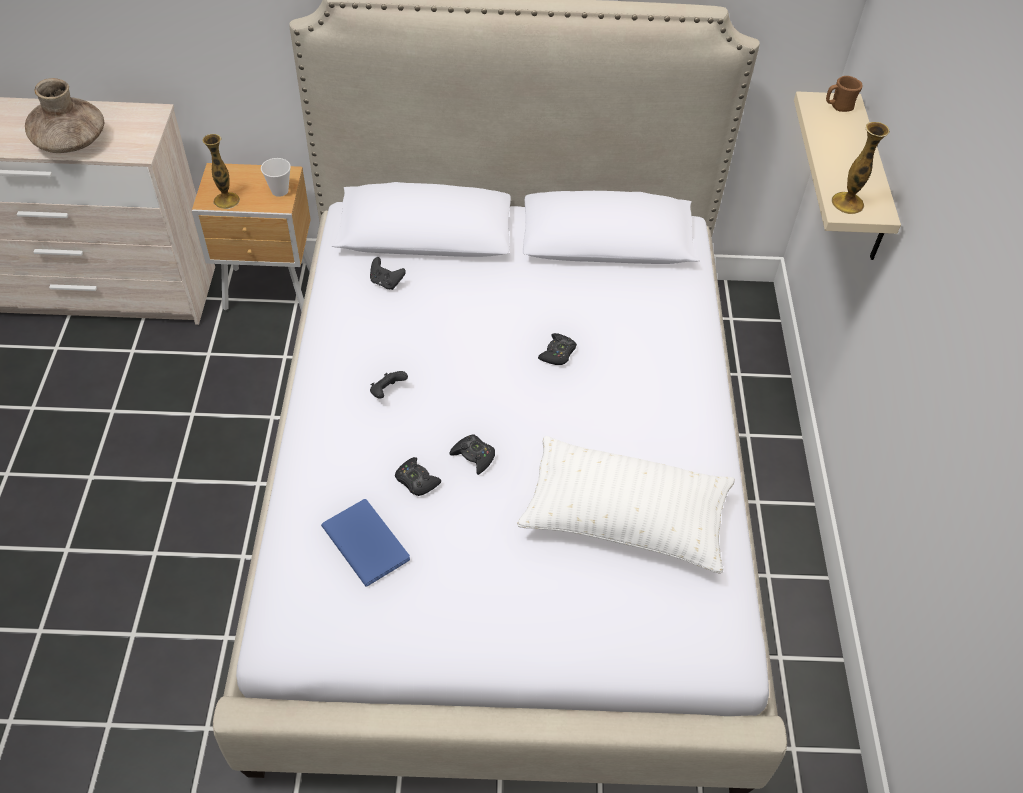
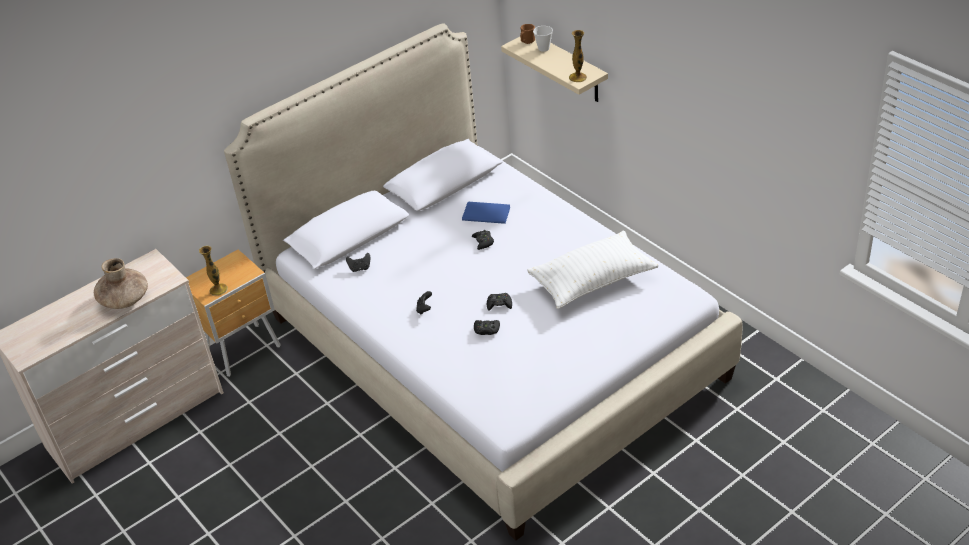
camera: 35 degrees left, 10 degrees down
(280, 191) = (242, 267): cup -> cup (543, 48)
(366, 540) = (495, 365): blue book -> blue book (485, 213)

